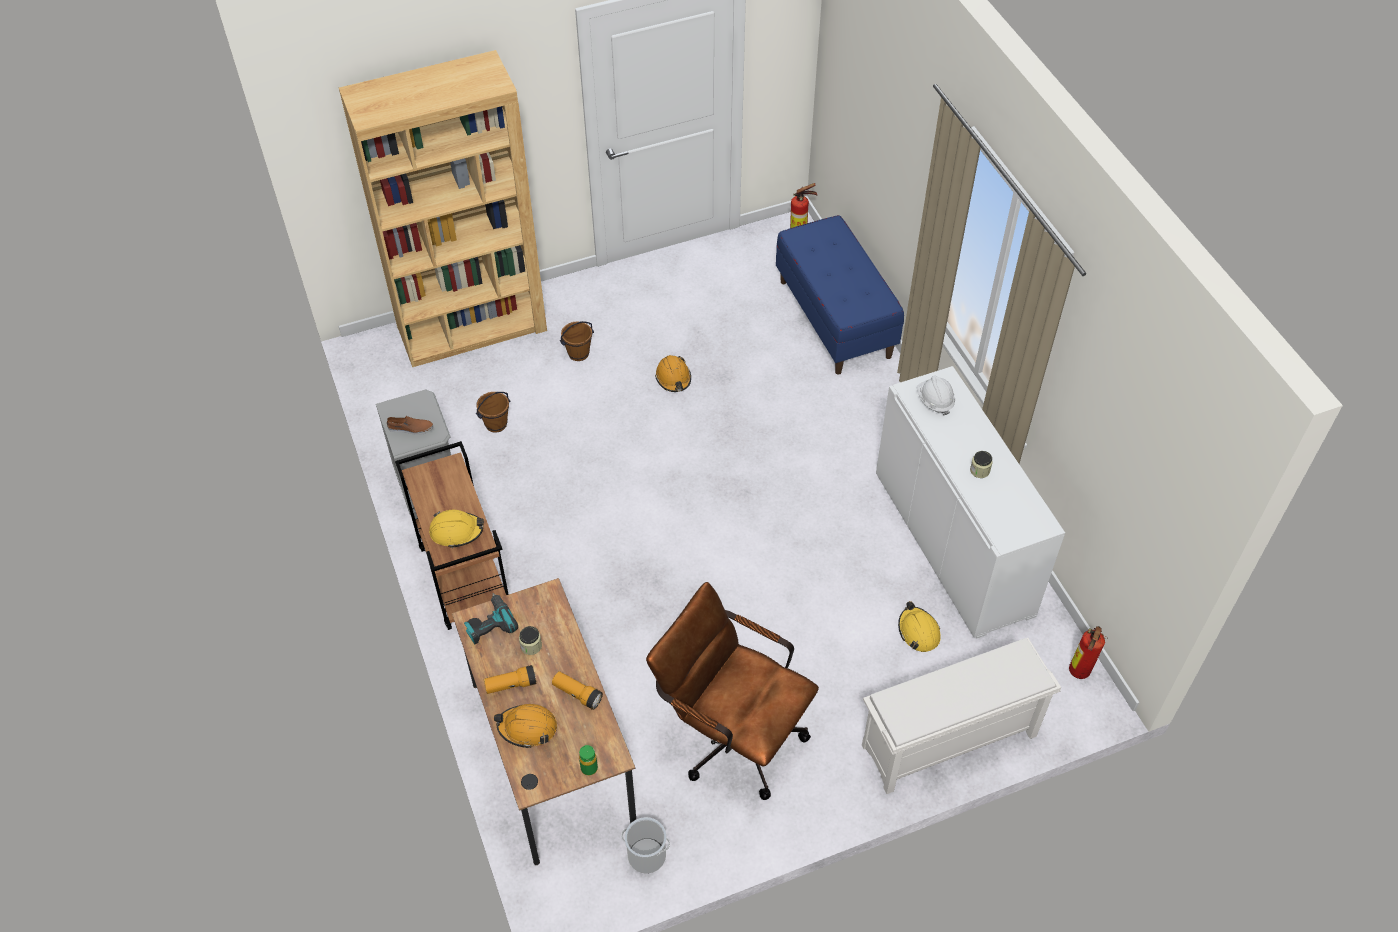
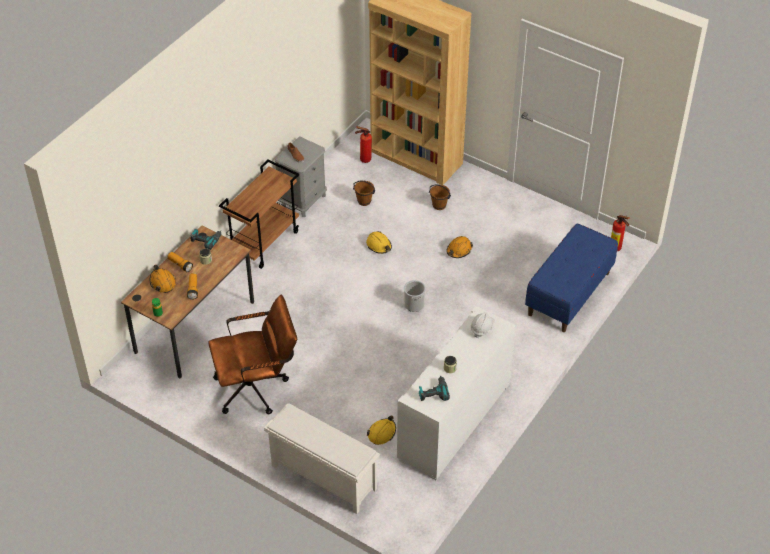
camera: 55 degrees right, 5 degrees down
(456, 531) = (250, 203): yellow hard hat -> yellow hard hat (379, 245)
(647, 855) = (168, 390): bucket -> bucket (414, 304)
(731, 734) = (257, 387): brown office chair -> brown office chair turned 75 degrees clockwise
(1009, 510) = (433, 392): none -> power drill
(1078, 673) = (413, 516): fire extinguisher -> fire extinguisher (363, 160)

